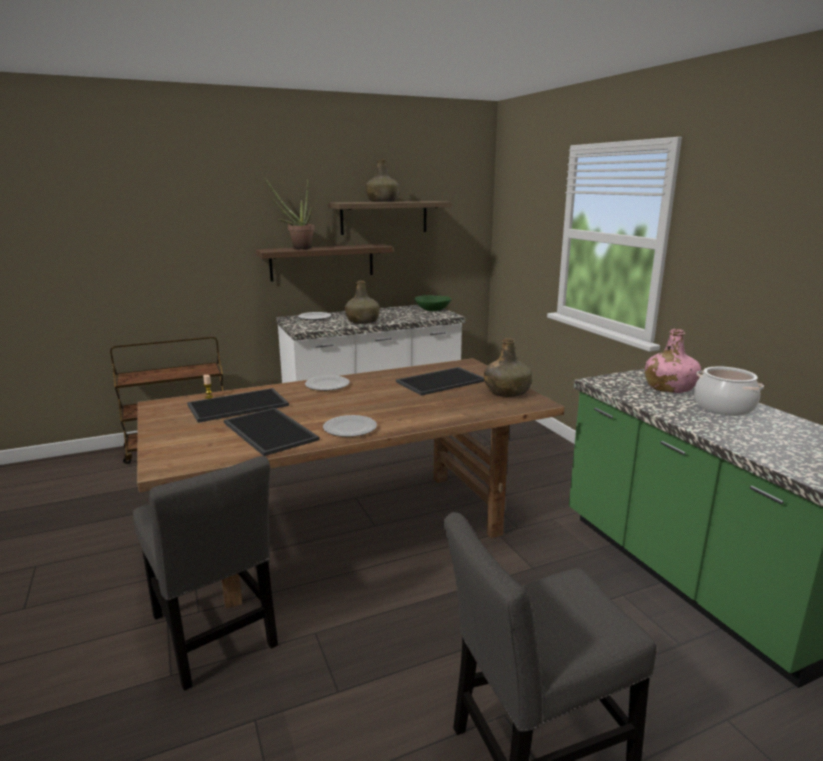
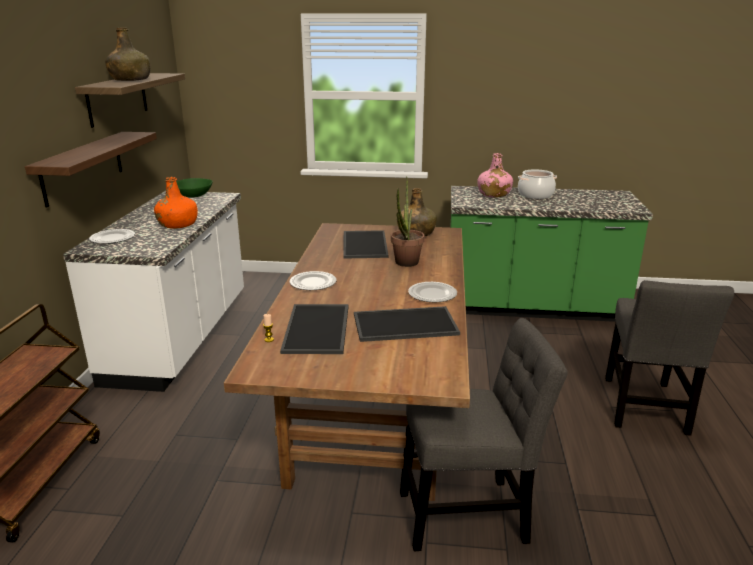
camera: 60 degrees left, 5 degrees up
(297, 248) = (73, 154): potted plant -> potted plant (405, 264)
(362, 321) = (178, 224): green bottle -> orange bottle

